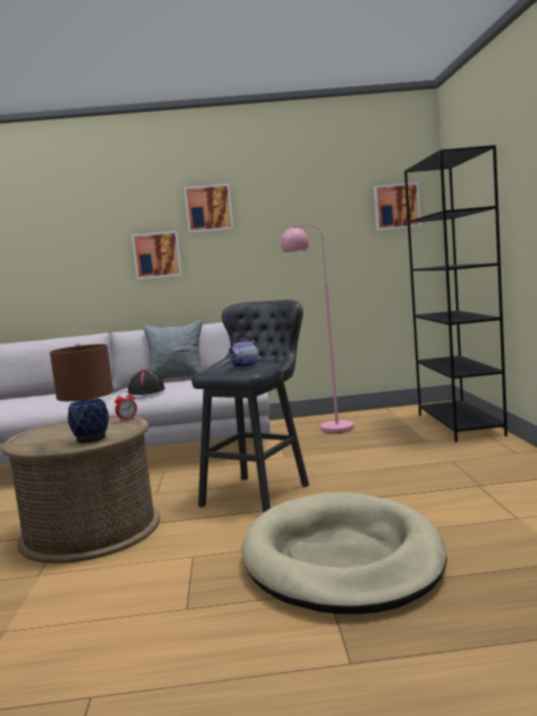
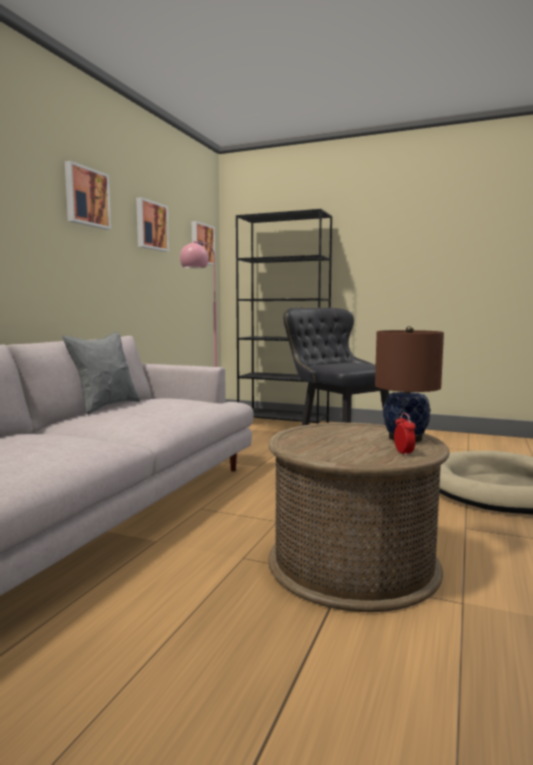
camera: 65 degrees left, 0 degrees up
(127, 419) = (330, 425): alarm clock -> alarm clock (403, 453)
(146, 391) = (154, 415): black hat -> none
(157, 255) = (34, 241): picture -> picture (151, 226)
(245, 366) = (359, 364): teapot -> none

